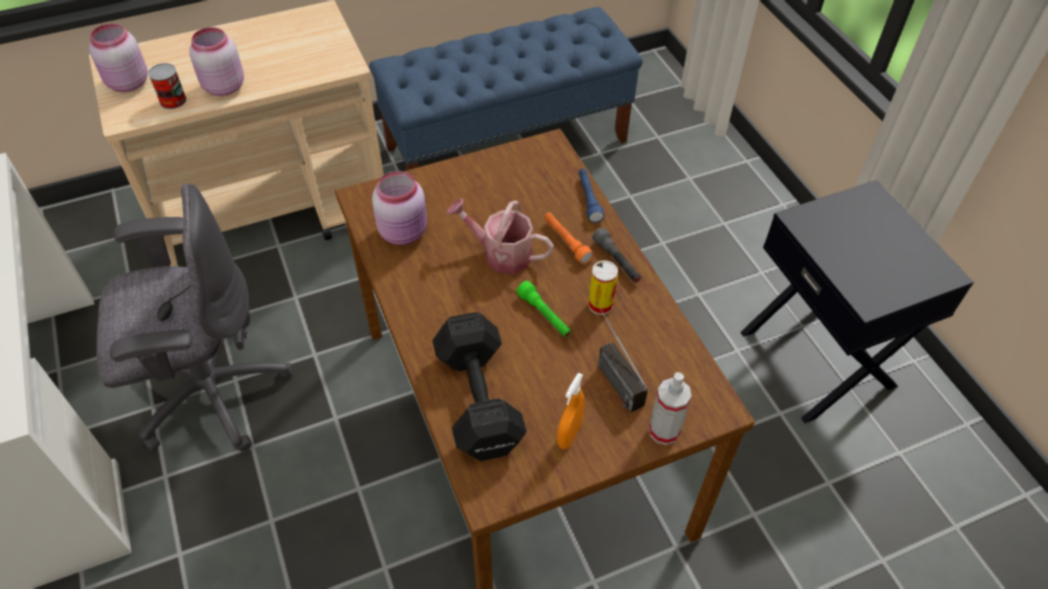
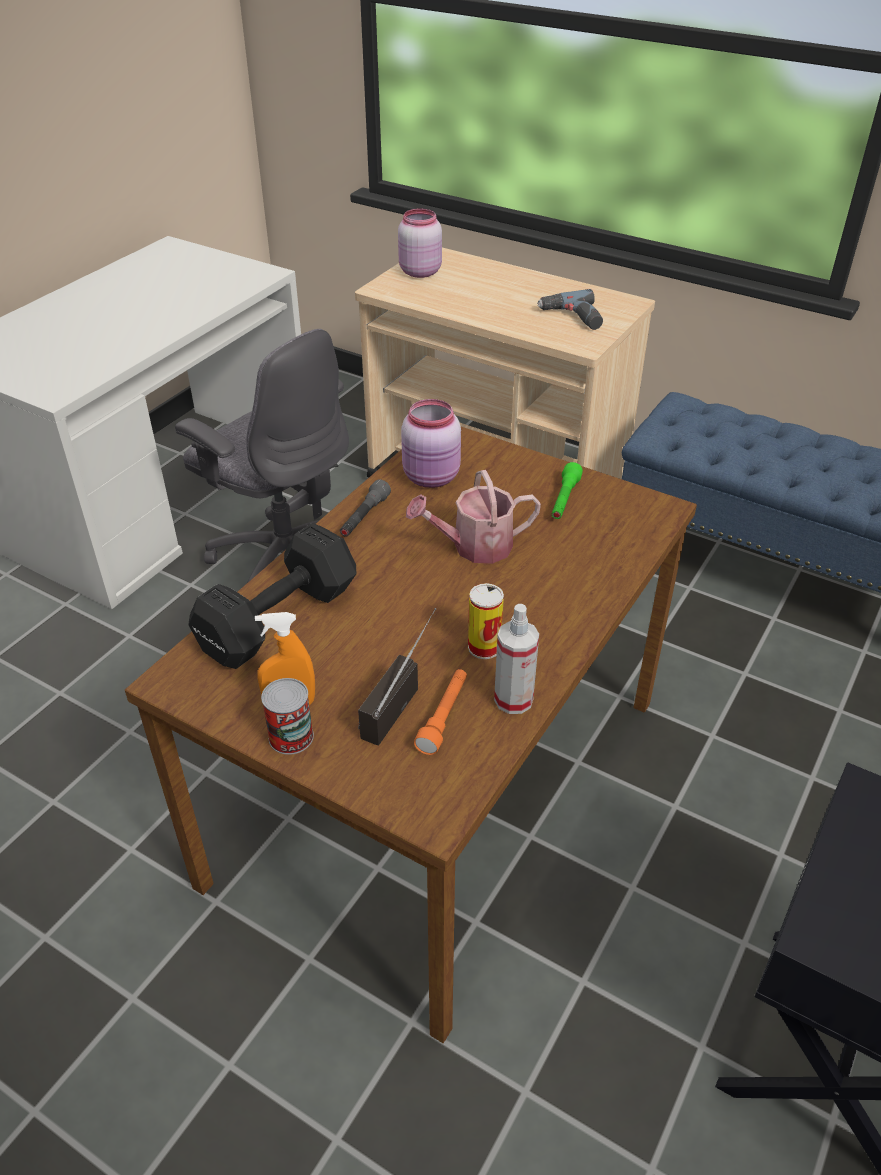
camera: 55 degrees right, 10 degrees down
(173, 100) = (427, 297): can -> can (291, 737)
(223, 87) = (472, 307): pink jar -> none
(304, 49) = (572, 318): none -> power drill
(501, 254) = (474, 547): watering can -> watering can turned 90 degrees counterclockwise
(544, 315) = (427, 613): green flashlight -> green flashlight (564, 500)
(566, 242) = (542, 582): orange flashlight -> orange flashlight (444, 717)
(588, 199) = (621, 570): blue flashlight -> none
(616, 261) = (558, 632): grey flashlight -> grey flashlight (364, 517)
(664, 431) = (359, 779): spray bottle -> spray bottle (513, 699)

